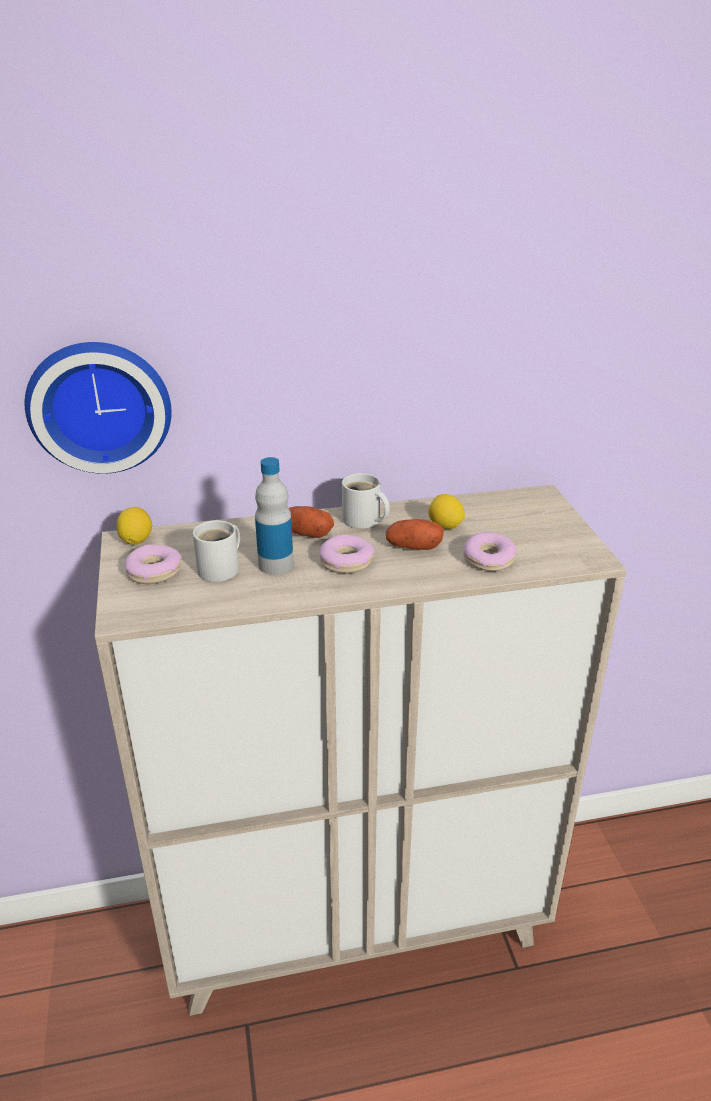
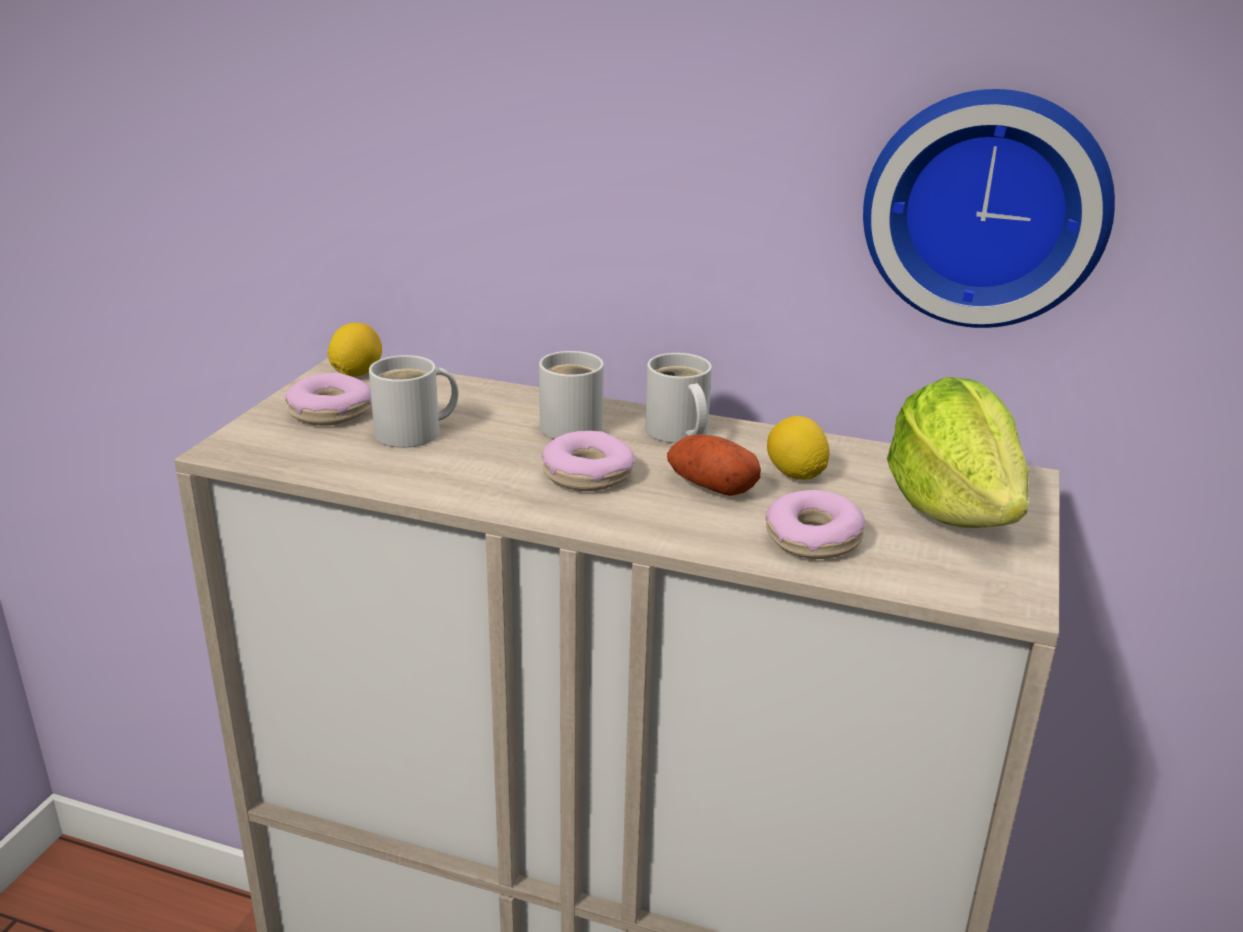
camera: 30 degrees right, 5 degrees down
(100, 405) = (350, 167): wall clock -> wall clock (985, 207)
(276, 565) = (487, 450): bottle -> none
(306, 534) = (576, 425): potato -> white mug
(530, 521) = (952, 508): none -> lettuce

